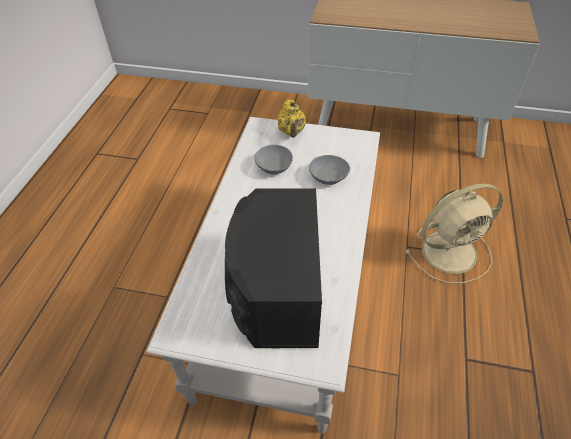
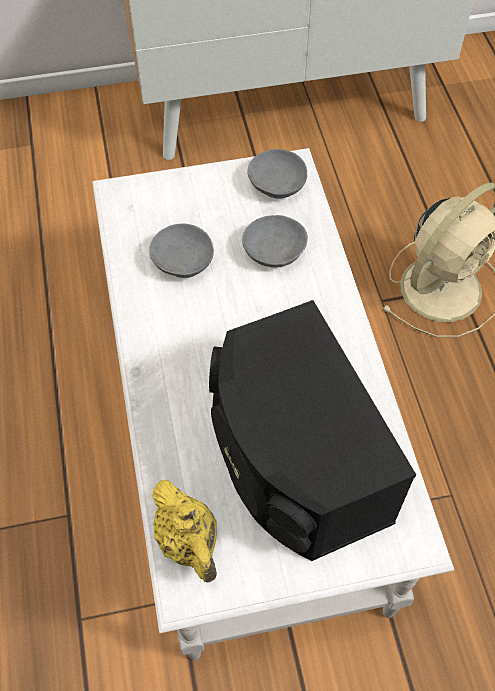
camera: 25 degrees left, 10 degrees up
(291, 132) = (178, 190): yellow teapot -> yellow teapot (189, 542)
(350, 145) = (279, 185): none -> grey bowl

